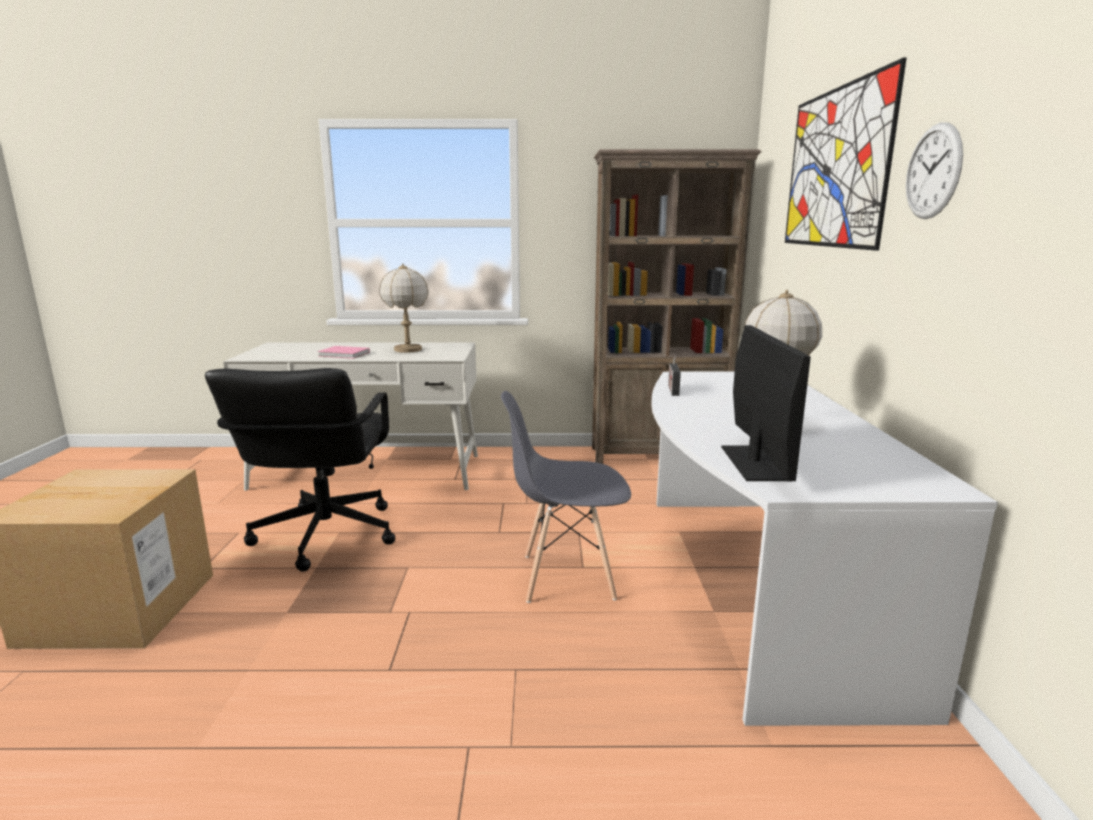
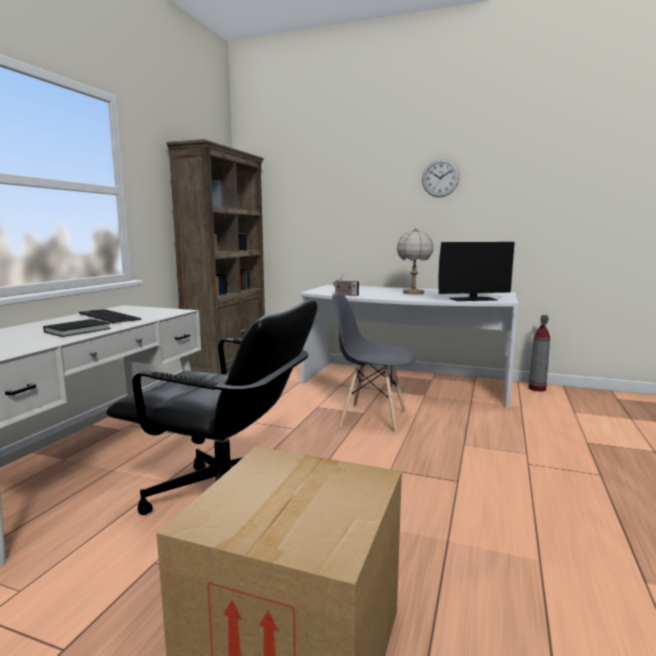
camera: 70 degrees left, 5 degrees down
(345, 354) = (80, 330): pink book -> black book
(407, 350) = (109, 317): table lamp -> keyboard
(566, 577) = (372, 418): grey chair -> grey chair turned 90 degrees clockwise
(754, 463) = (473, 299): monitor -> monitor turned 150 degrees clockwise
(835, 168) = (351, 173): picture -> none
(955, 783) = (537, 388): none -> fire extinguisher

